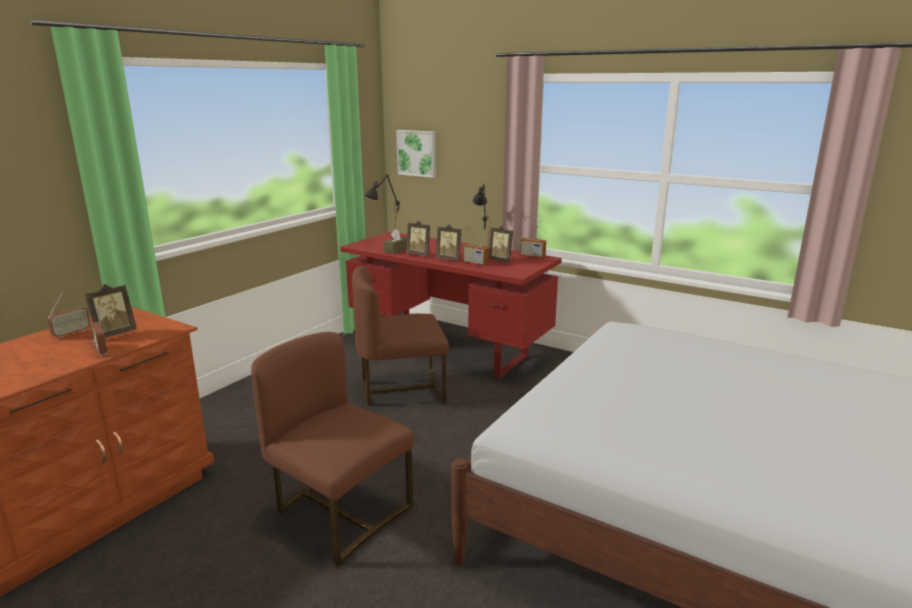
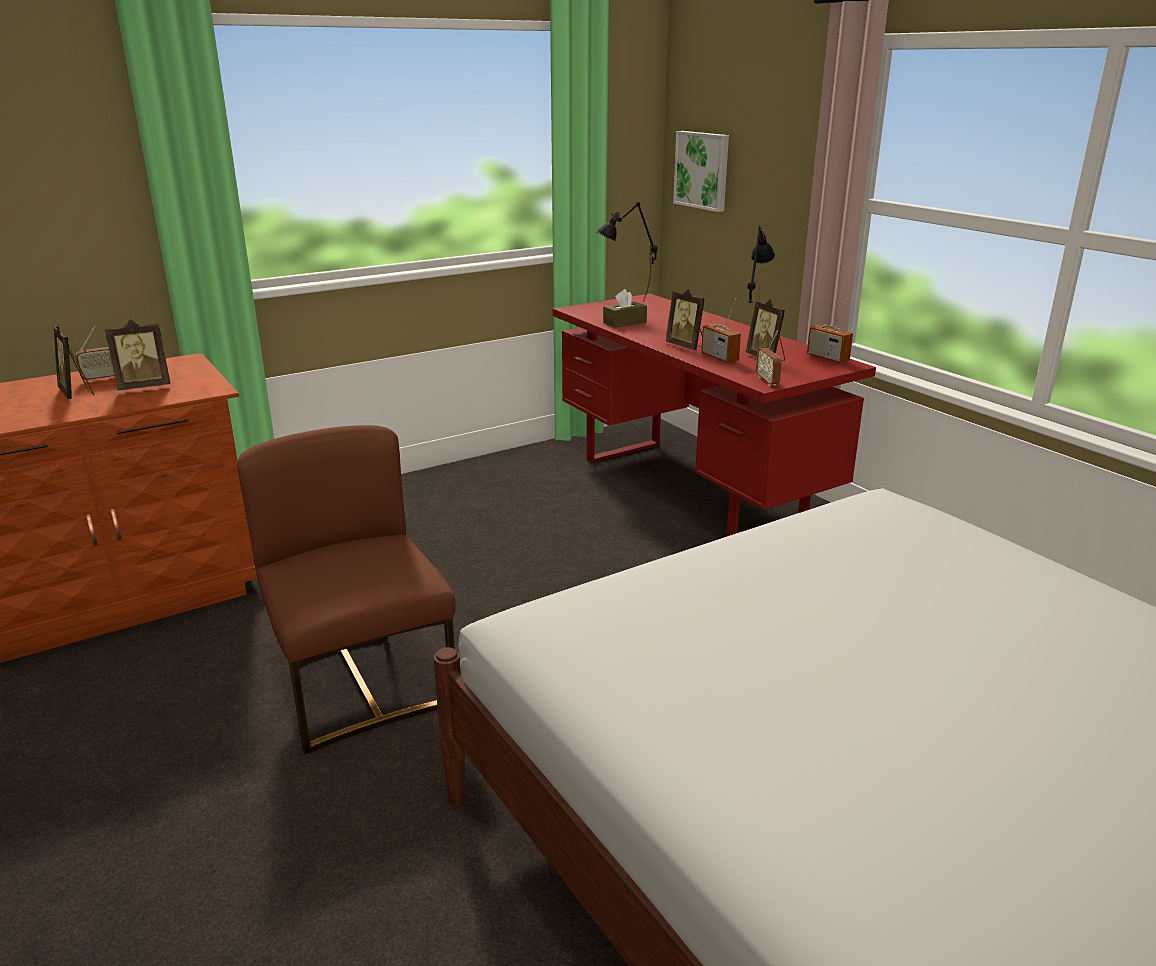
camera: 25 degrees right, 5 degrees up
(102, 350) = (109, 404): radio -> radio (767, 381)
(402, 389) = (575, 536): brown chair -> none
(419, 254) = (650, 333): picture frame -> picture frame (76, 393)

